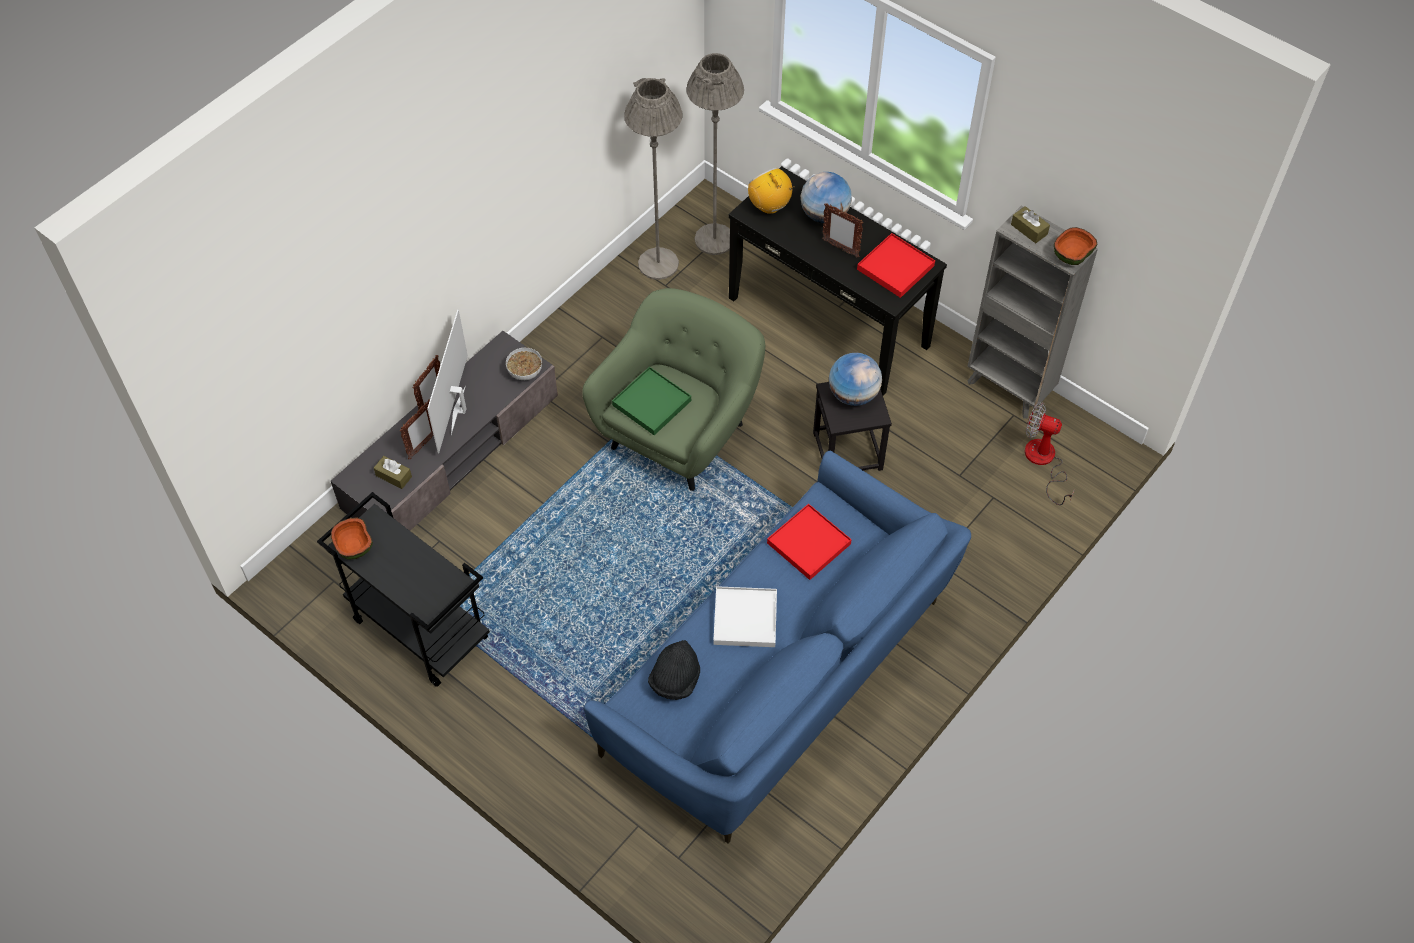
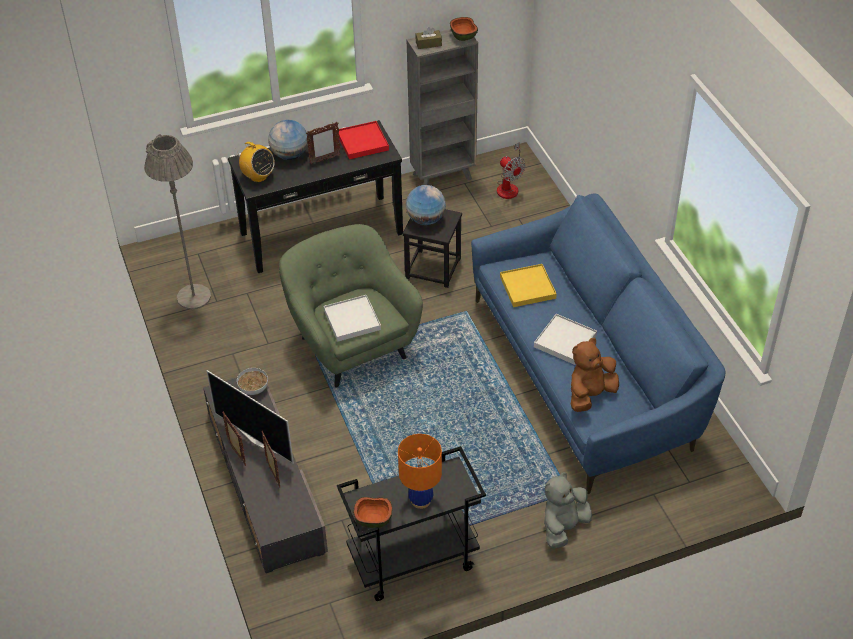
camera: 60 degrees left, 10 degrees down
(393, 476) = (287, 503): brown tissue box -> none
(400, 576) = (421, 500): none -> orange table lamp
(540, 751) = (563, 527): none -> grey plush toy
(651, 403) = (352, 320): green tray -> white tray
(675, 680) = (590, 395): black hat -> brown plush toy
(714, 239) = (199, 259): grey floor lamp -> none
(769, 206) = (258, 176): radio -> radio turned 135 degrees counterclockwise
(809, 543) = (527, 287): red tray -> yellow tray
(1043, 462) = (509, 186): fan -> fan turned 90 degrees counterclockwise

